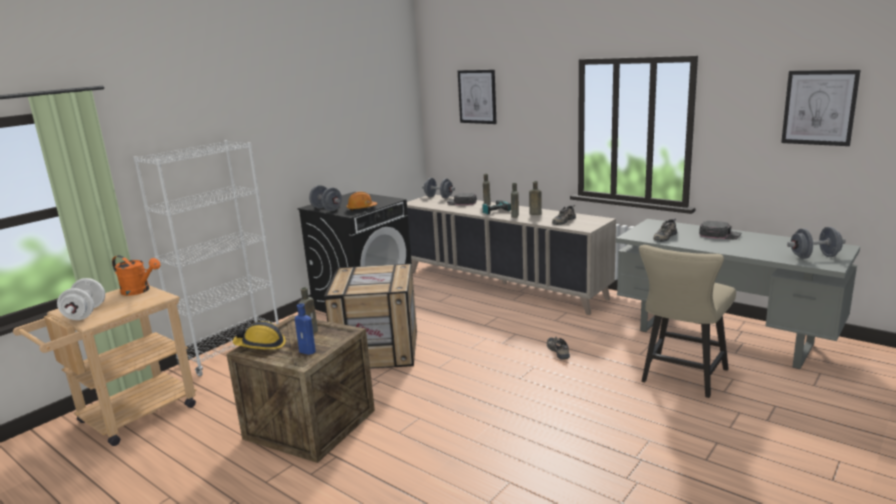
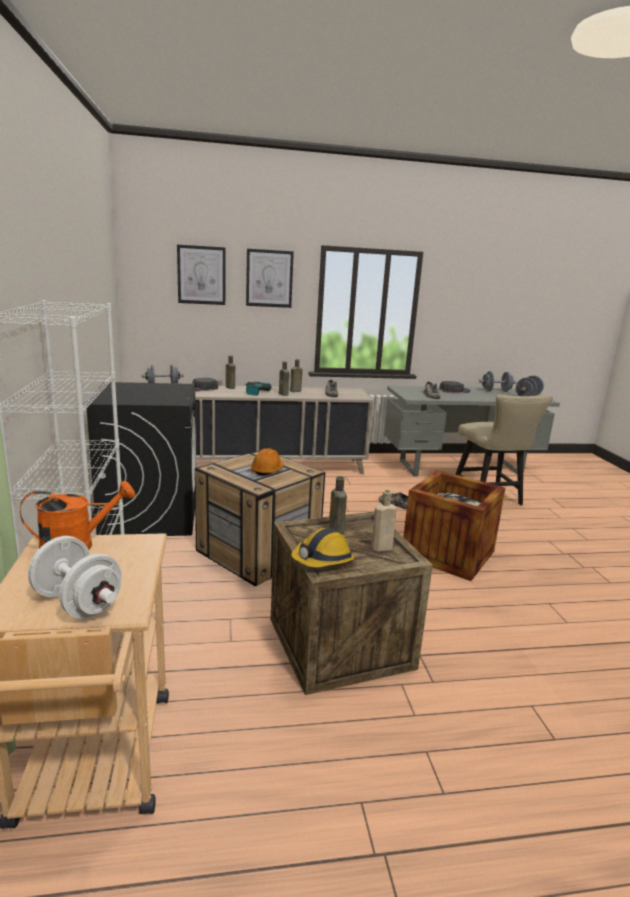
camera: 50 degrees left, 0 degrees up
(308, 351) = (383, 547): blue bottle -> beige bottle
(326, 209) = (130, 401): grey dumbbell -> grey dumbbell (496, 391)
(361, 208) = (174, 396): orange hard hat -> orange hard hat (267, 470)
(511, 407) = (448, 554): none -> crate
(819, 107) = (500, 296): picture -> picture (269, 278)

